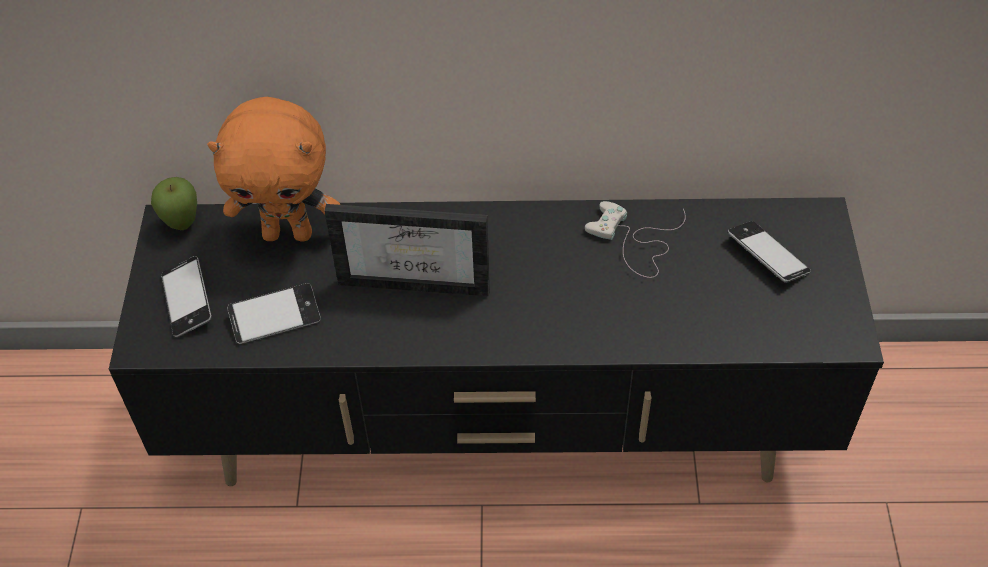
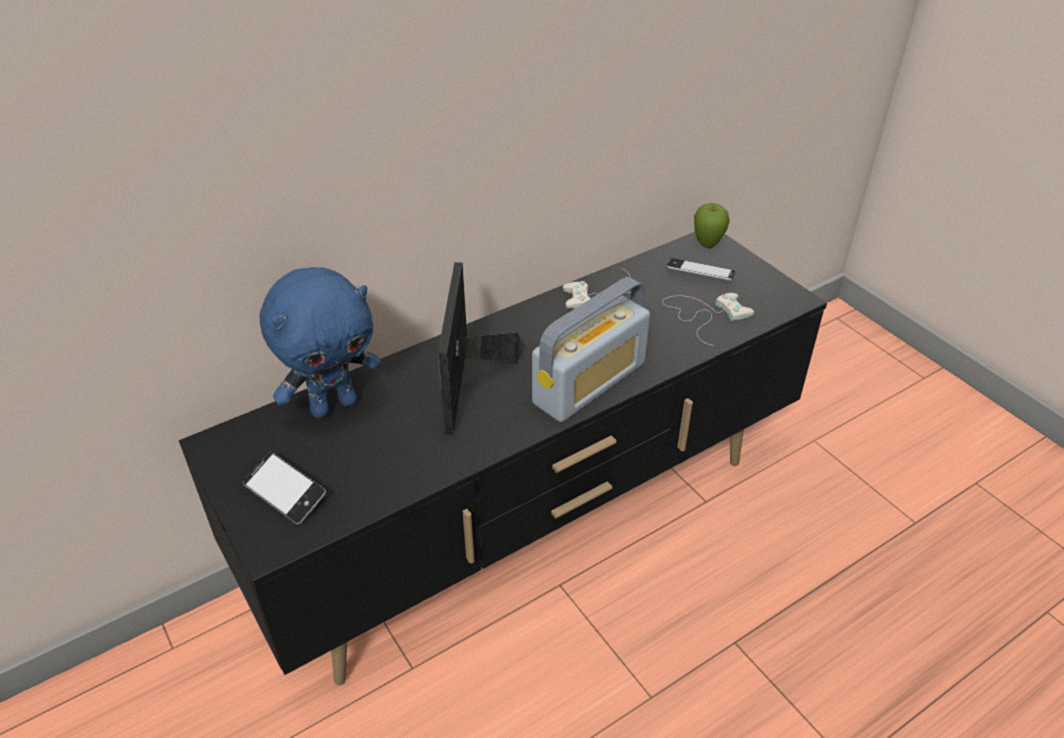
camera: 35 degrees left, 10 degrees down
(182, 225) = (229, 439): apple -> apple (707, 245)
(275, 318) = (378, 469): phone -> none
(288, 233) = (334, 405): orange plush toy -> blue plush toy
(419, 275) = (470, 387): picture frame -> picture frame turned 120 degrees clockwise
(533, 328) = (589, 383): none -> radio
(725, 308) = (704, 314): none -> white game controller

